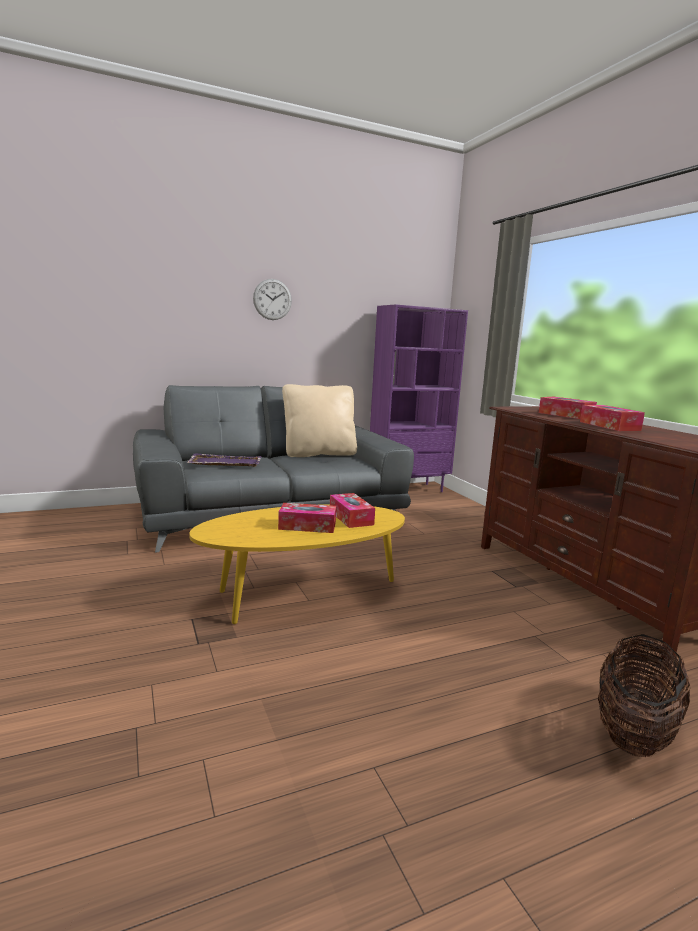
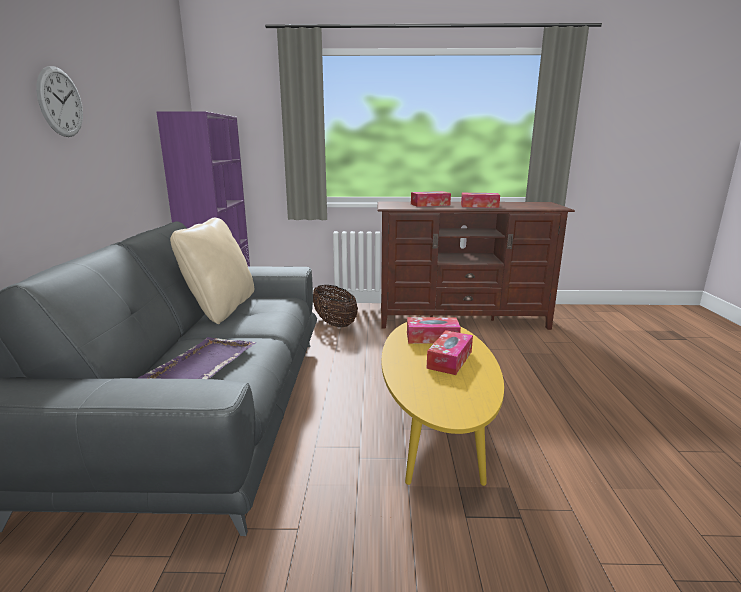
camera: 65 degrees left, 5 degrees up
(633, 731) = (618, 361): basket -> basket (334, 323)

